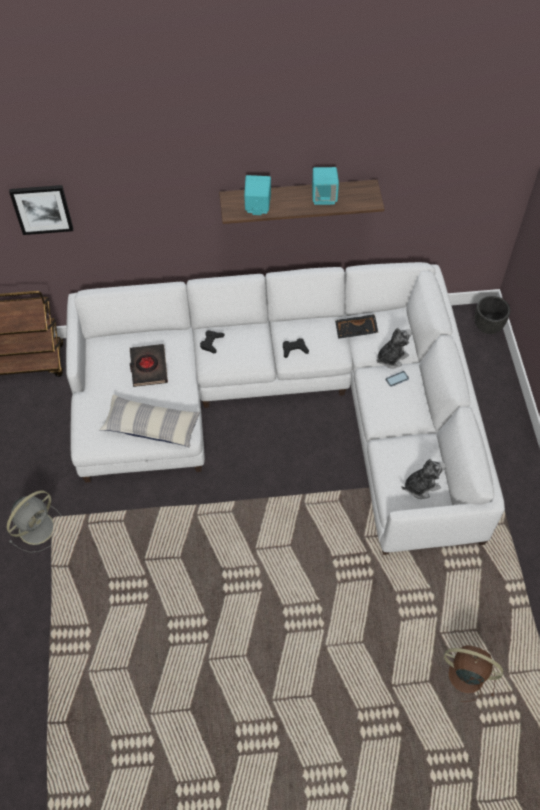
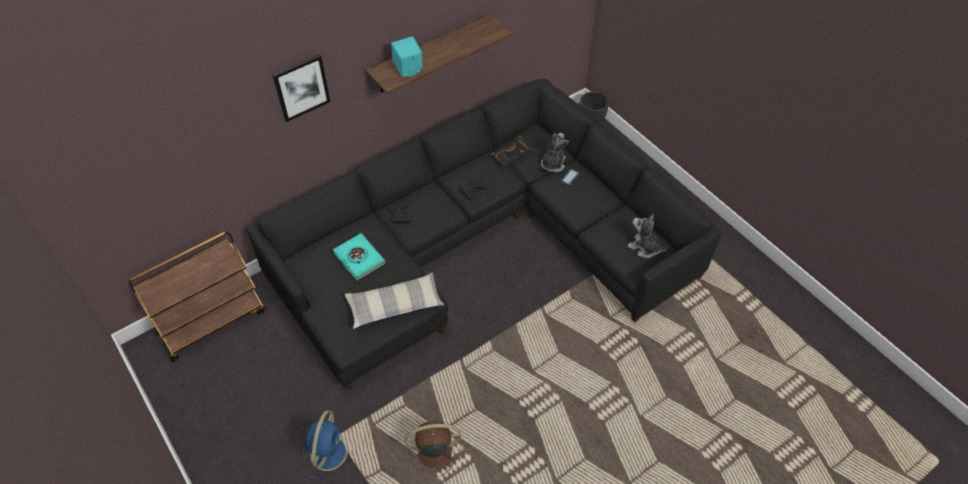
camera: 30 degrees left, 5 degrees down
(38, 527) = (329, 451): grey fan -> blue fan
(42, 209) = (209, 145): picture -> picture (301, 87)
(148, 367) = (359, 259): black book -> turquoise book
(286, 404) = (479, 245): white sofa -> black sofa
(324, 197) = (458, 42): turquoise speaker -> none
(420, 486) = (644, 247): plush toy -> plush toy turned 90 degrees counterclockwise
(464, 674) = (755, 380): brown fan -> brown fan (433, 452)

